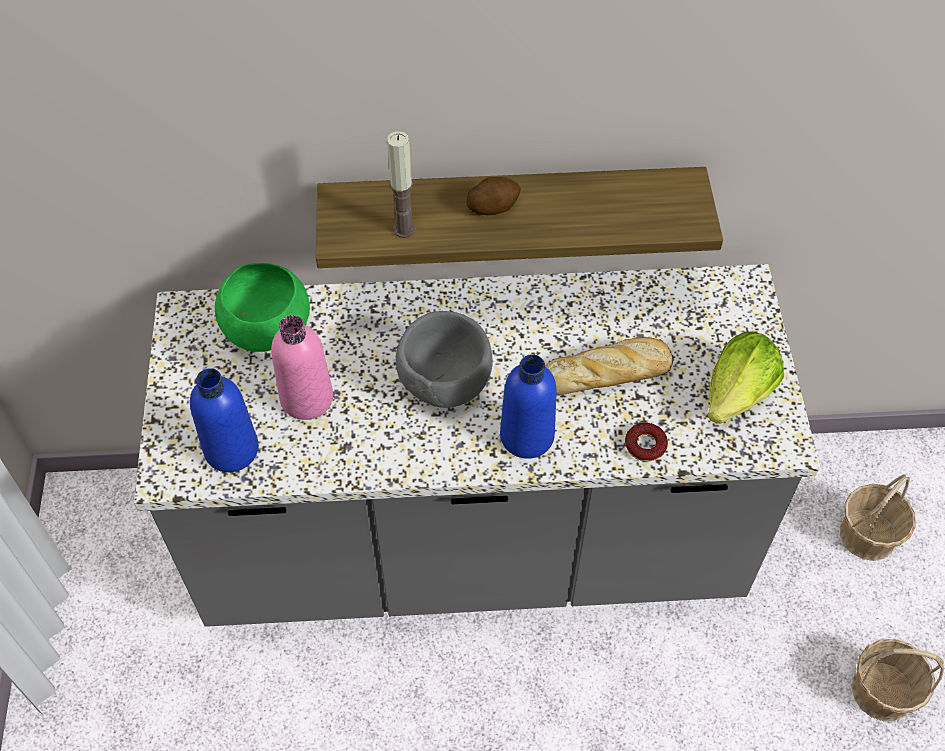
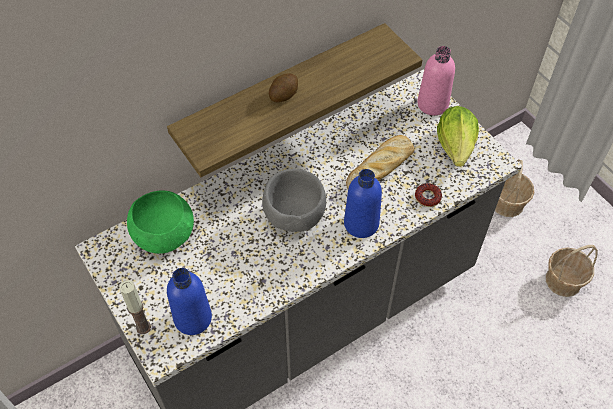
camera: 30 degrees left, 0 degrees up
(306, 398) = (218, 265): pink bottle -> pink bottle (432, 104)
(404, 229) = (241, 130): candle -> candle (143, 327)

